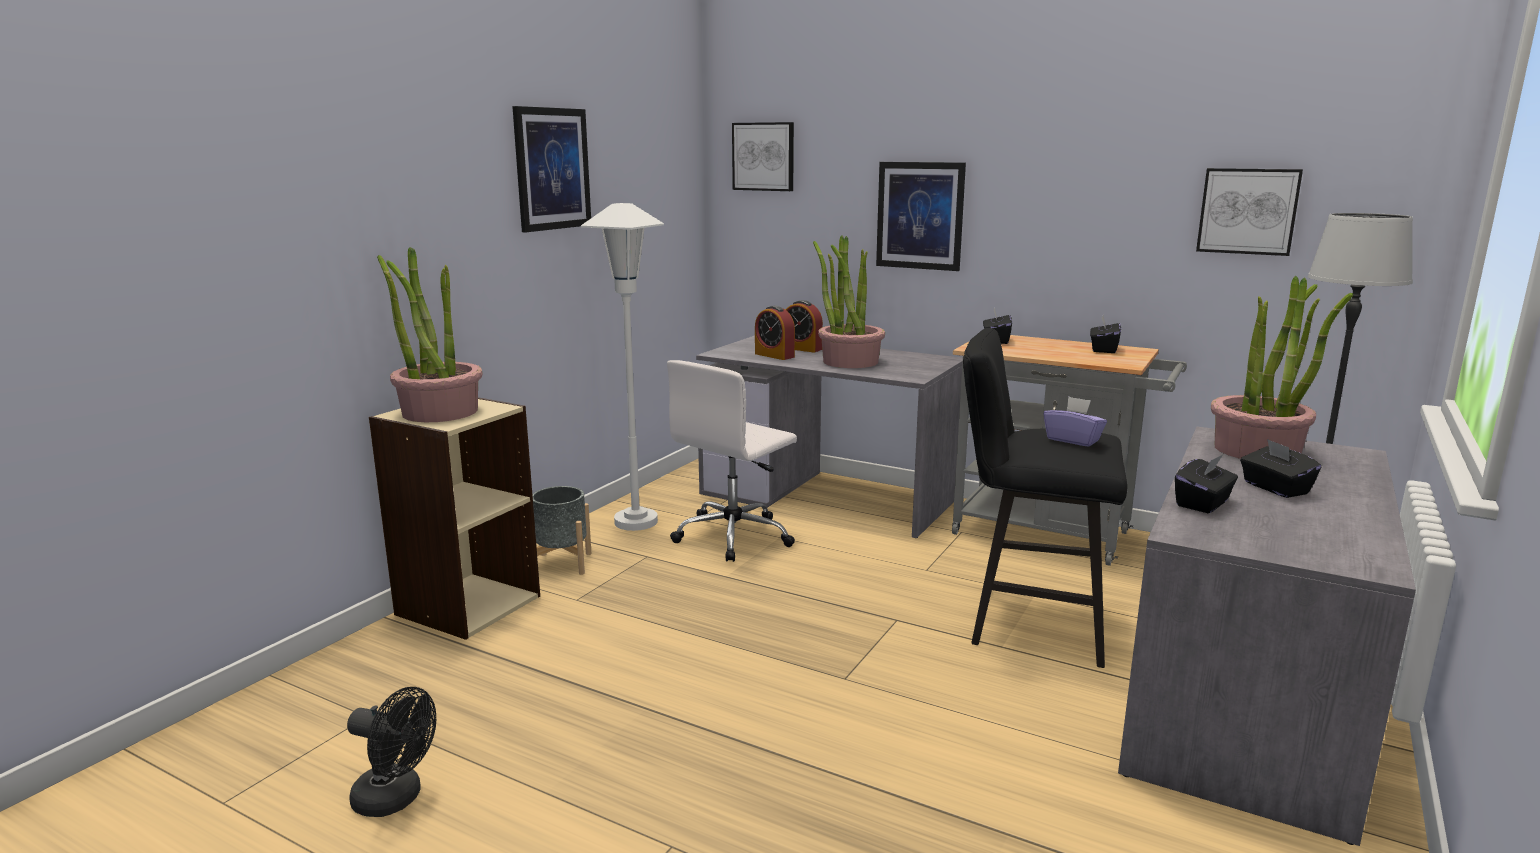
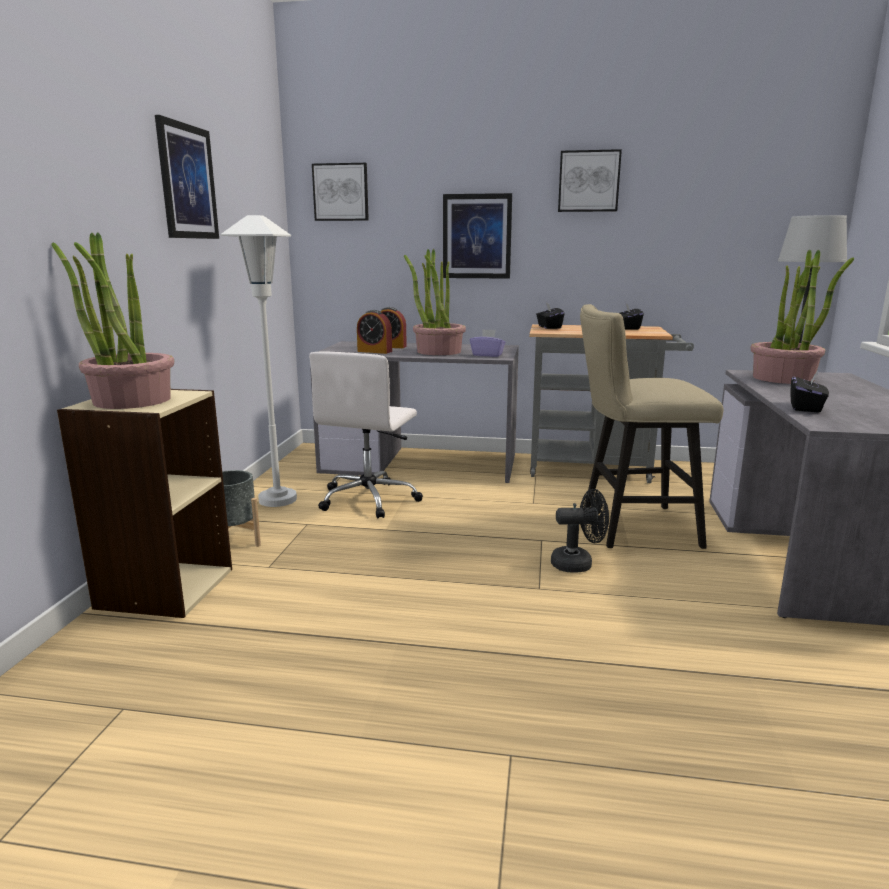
camera: 20 degrees left, 0 degrees up
(396, 799) = (210, 782): black fan -> black fan (578, 564)
(1026, 622) = (630, 527): black stool -> beige stool
(1073, 440) = (667, 381): purple tissue box -> purple tissue box (487, 355)
(1248, 211) = (717, 224): picture -> picture (589, 181)
(1275, 488) = (830, 396): black tissue box -> none

